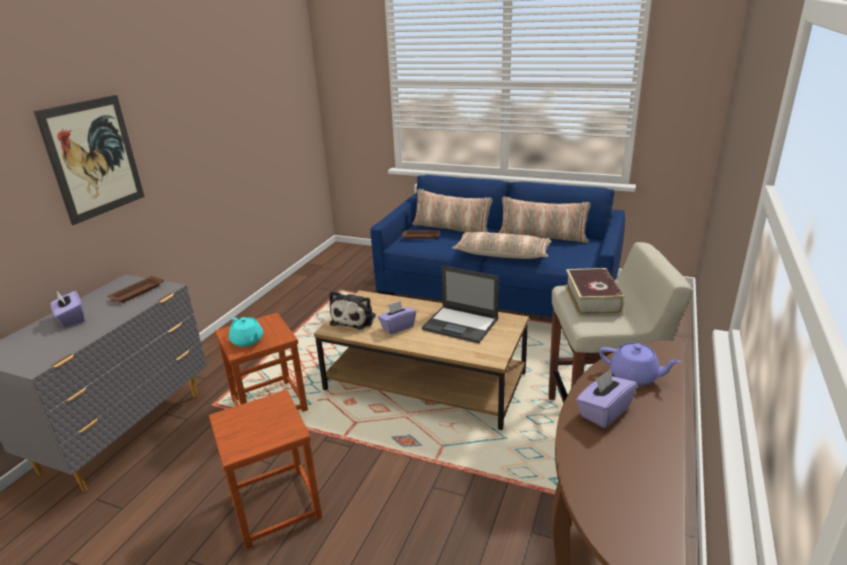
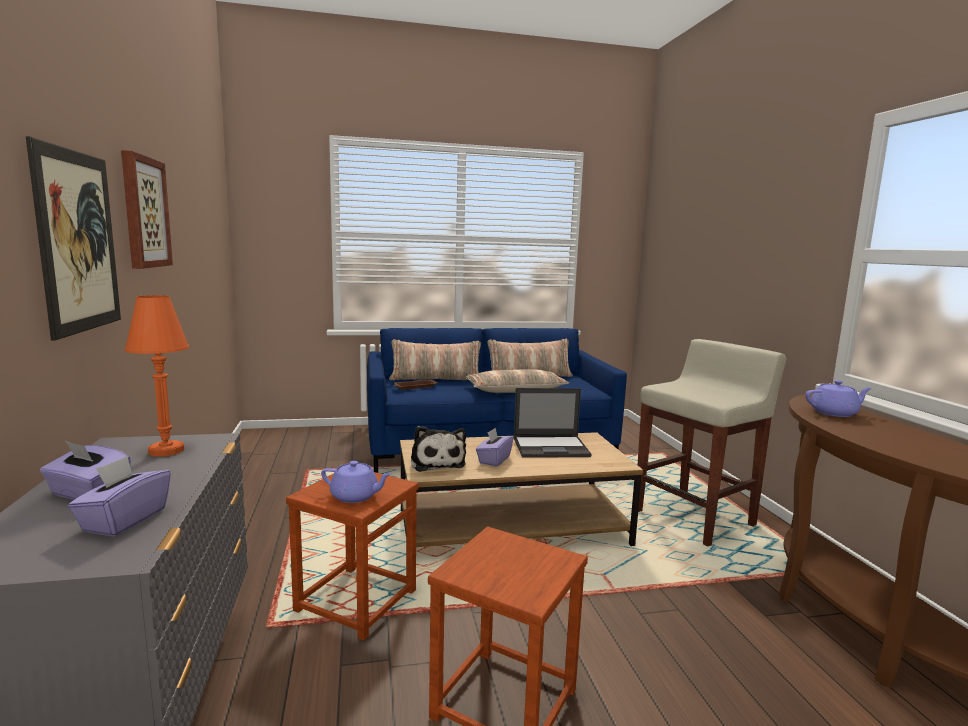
camera: 35 degrees left, 15 degrees down
(136, 293) = (166, 450): brown tray -> orange table lamp
(173, 113) = (144, 212): none -> picture
(248, 341) = (355, 496): turquoise teapot -> purple teapot
(592, 299) = (689, 388): book -> none
(603, 412) = (867, 433): purple tissue box -> purple tissue box (124, 520)

